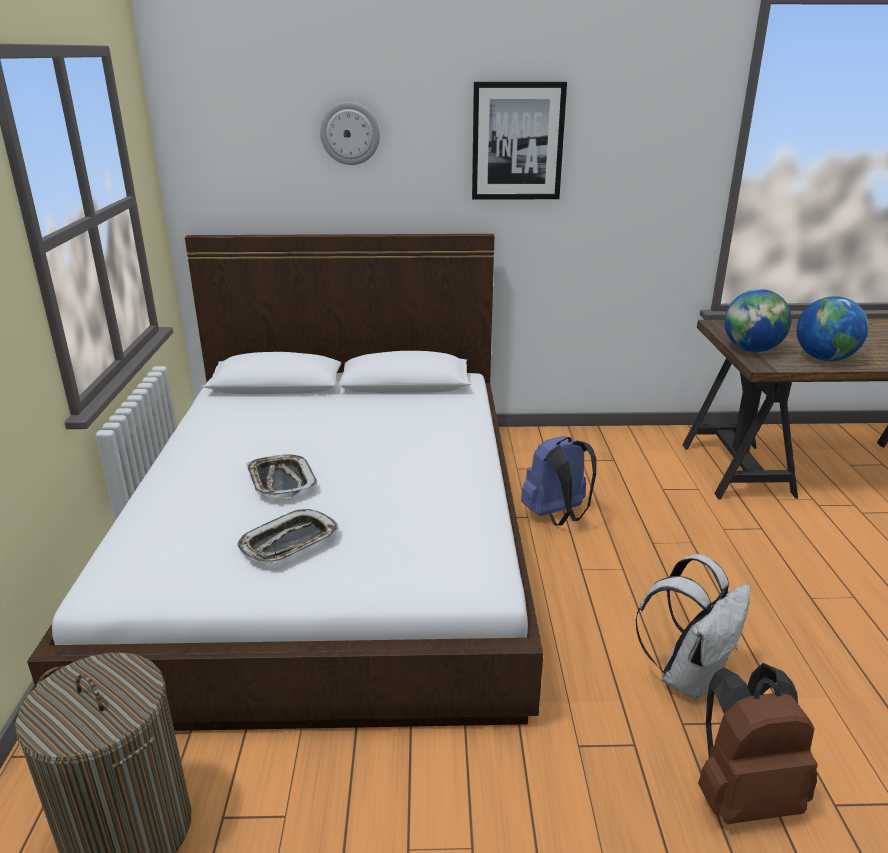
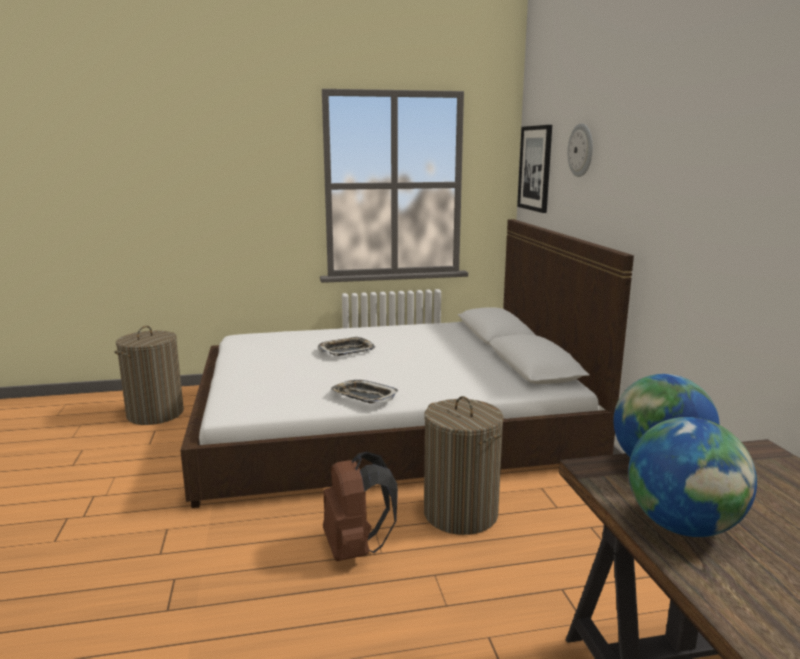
camera: 80 degrees right, 10 degrees down
(289, 543) = (276, 361): tray -> tray (364, 396)
(517, 142) = (667, 161): picture -> picture (535, 168)
(557, 516) = (460, 513): blue backpack -> laundry basket
(688, 676) = (227, 586): white backpack -> none
(742, 795) = (95, 605): brown backpack -> brown backpack (356, 549)

